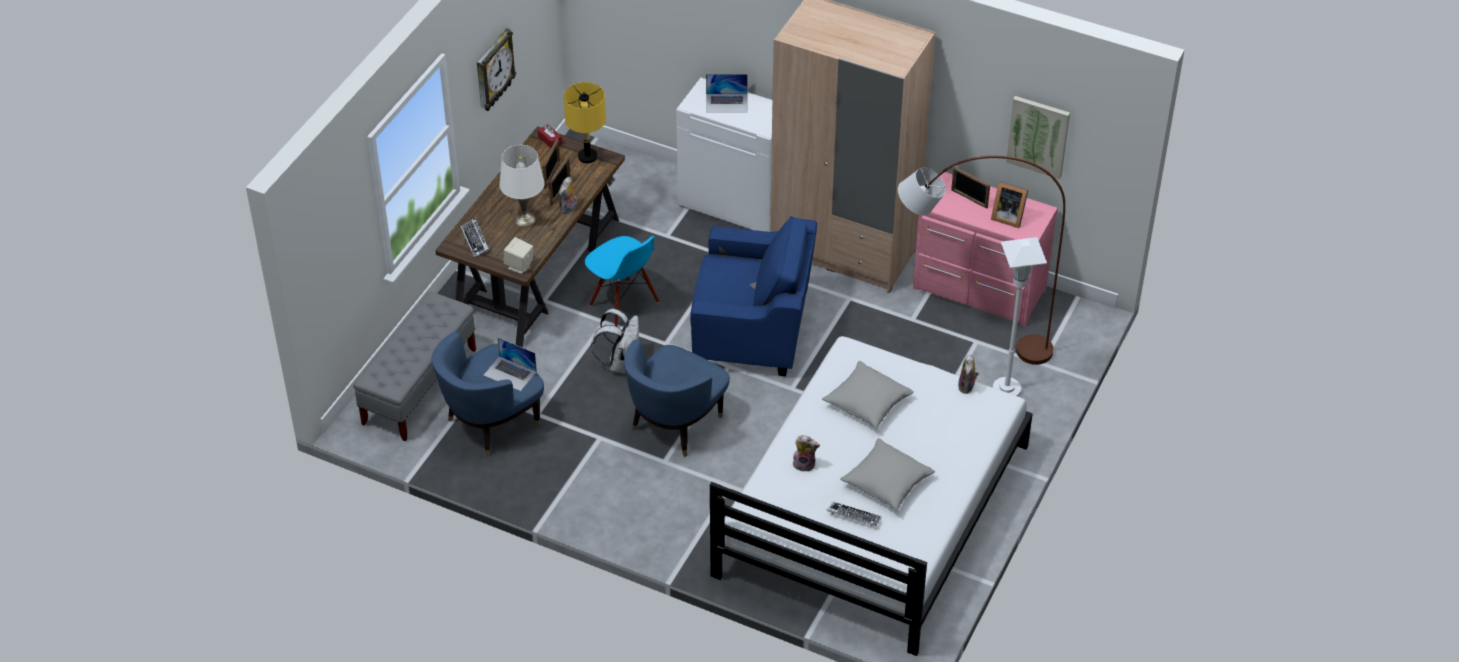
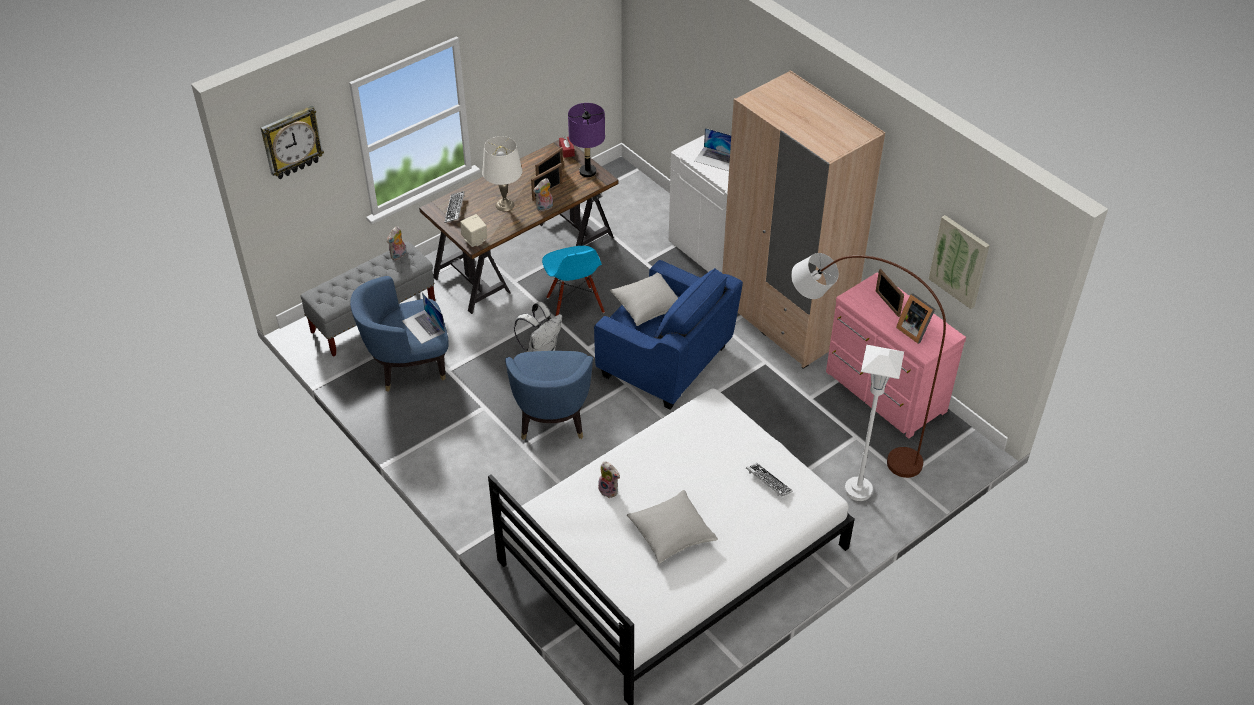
camera: 25 degrees right, 0 degrees up
(493, 70) = (524, 73): wall clock -> wall clock (291, 142)
(587, 157) = (588, 172): yellow table lamp -> purple table lamp
(675, 424) = (552, 418): blue armchair -> blue armchair turned 60 degrees counterclockwise
(853, 516) = (622, 554): keyboard -> keyboard (768, 482)
(867, 403) = (699, 455): grey pillow -> grey pillow (648, 306)
(967, 387) = (799, 472): plush toy -> plush toy (398, 255)

